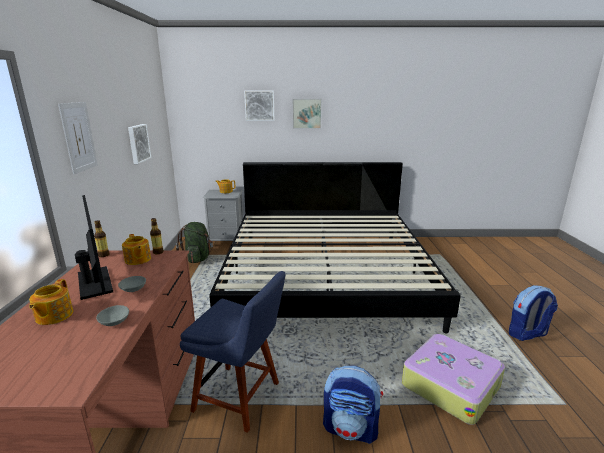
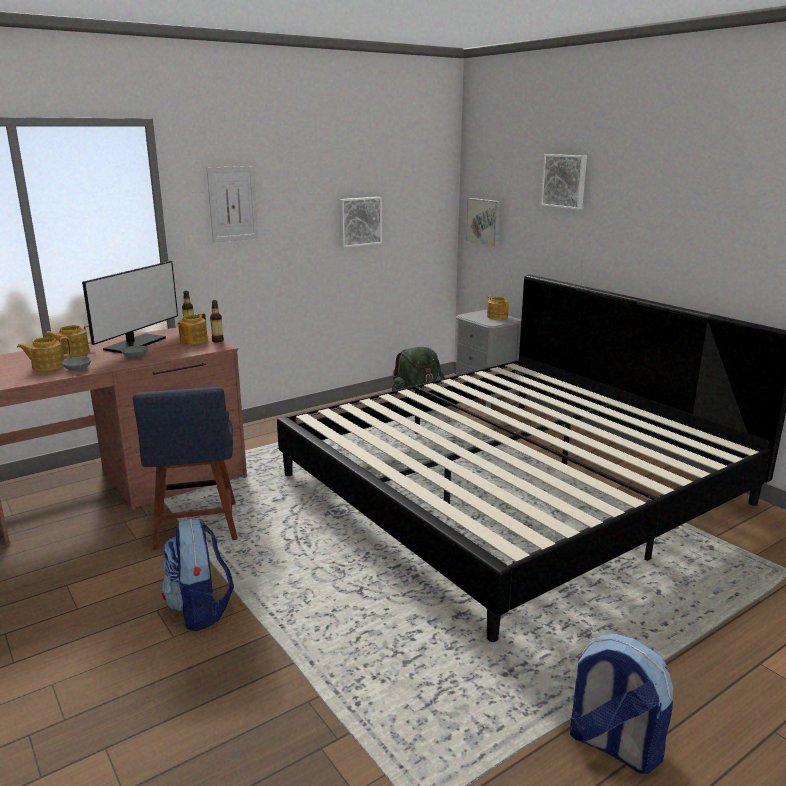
camera: 55 degrees right, 0 degrees up
(70, 337) = (47, 366): none -> teapot
(307, 113) = (632, 201): picture -> picture (484, 222)
(450, 384) = (352, 671): suitcase -> none

